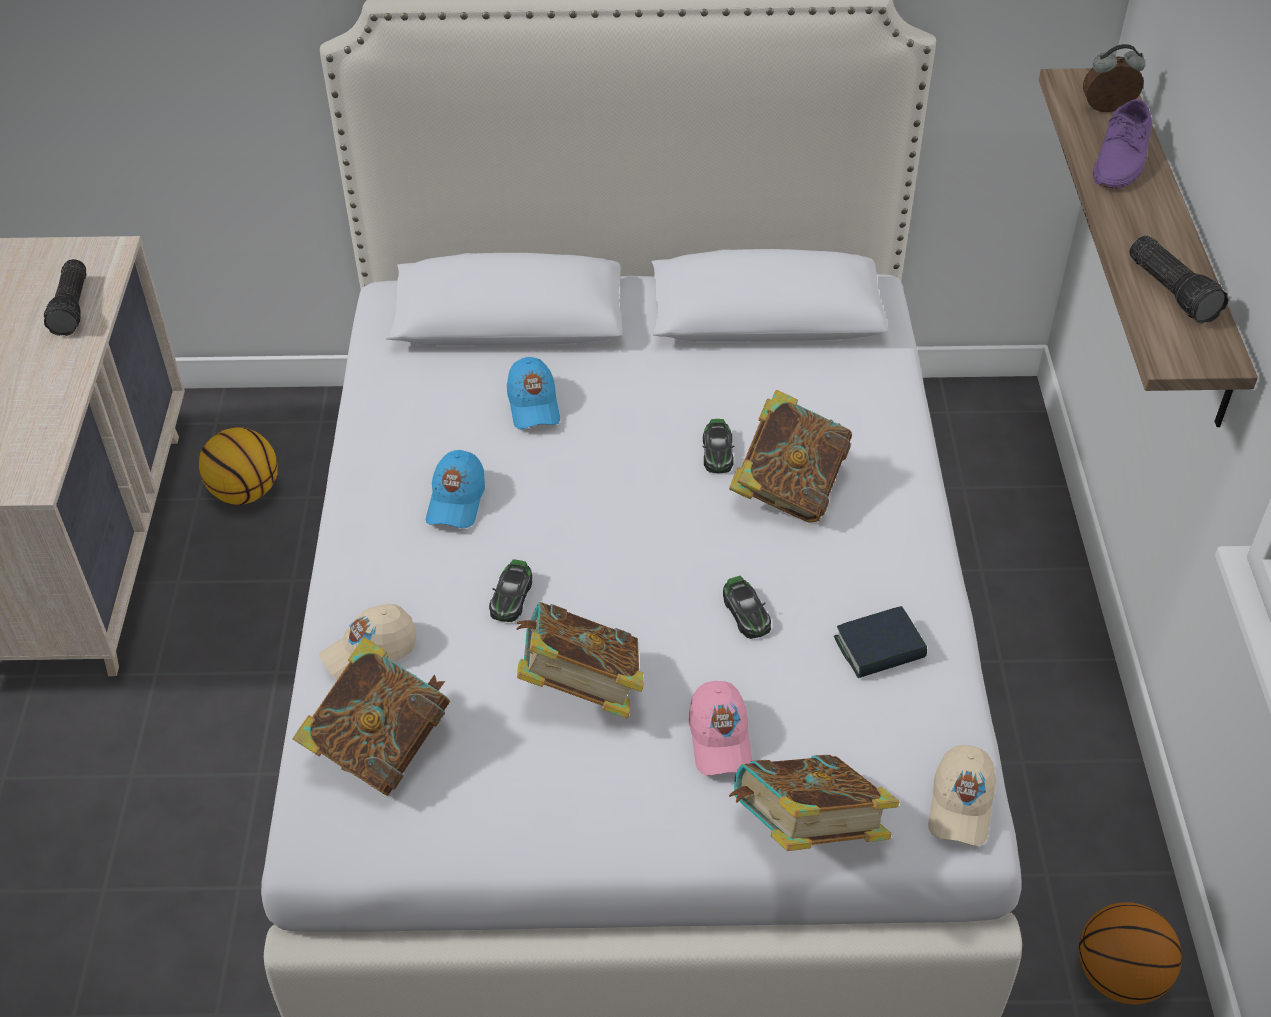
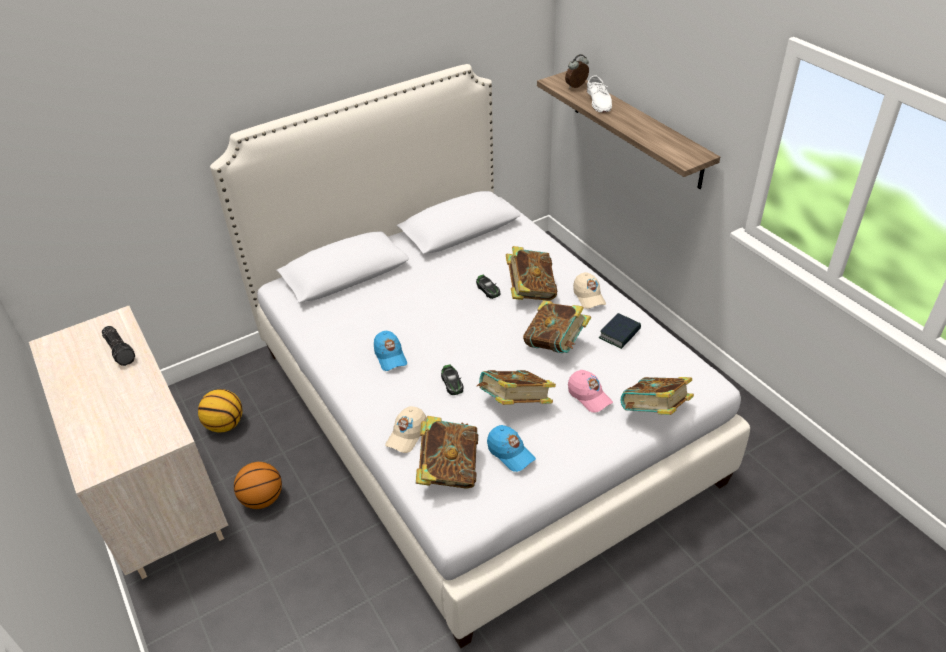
camera: 30 degrees left, 5 degrees down
(533, 405) = (390, 304): blue cap -> blue cap (510, 453)
(745, 612) = (555, 345): toy car -> book
(960, 805) = (700, 375): beige cap -> beige cap (589, 297)
(1119, 976) = (756, 435): basketball -> basketball (263, 499)
(1122, 158) = (599, 101): purple shoe -> white shoe
(1174, 291) = (663, 138): flashlight -> none

